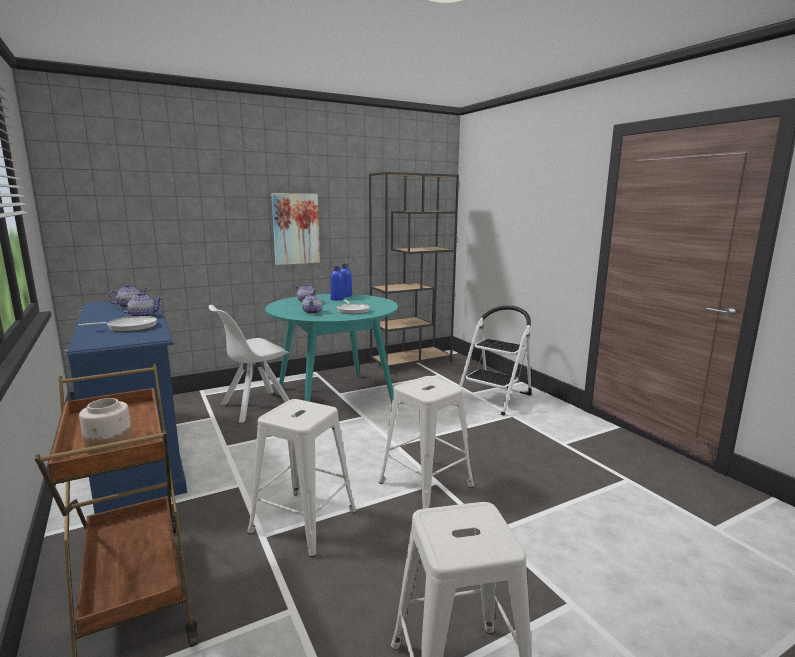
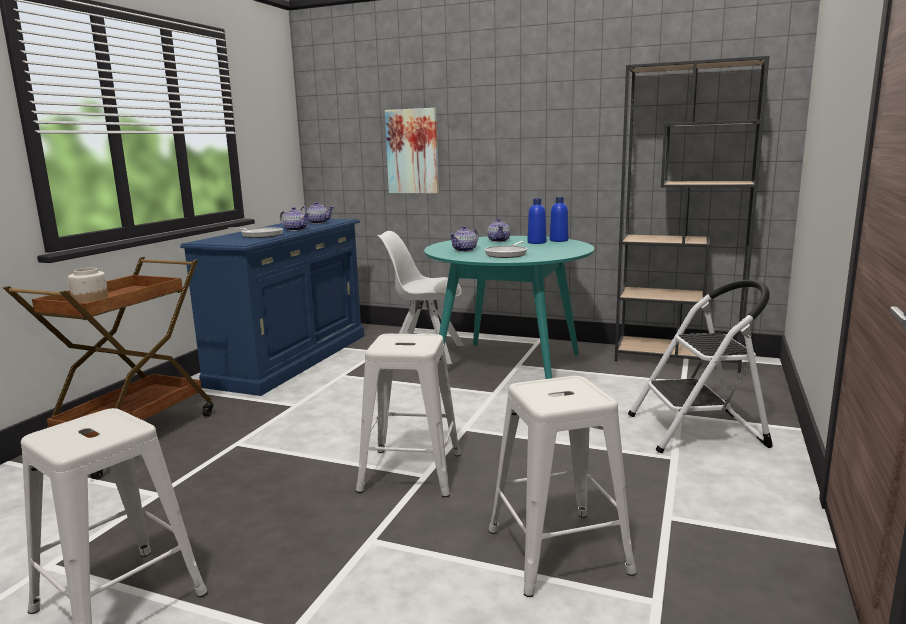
camera: 50 degrees right, 0 degrees up
(295, 229) = (525, 151): picture -> picture (412, 151)
(303, 521) = (274, 448): white stool -> white stool (558, 551)

